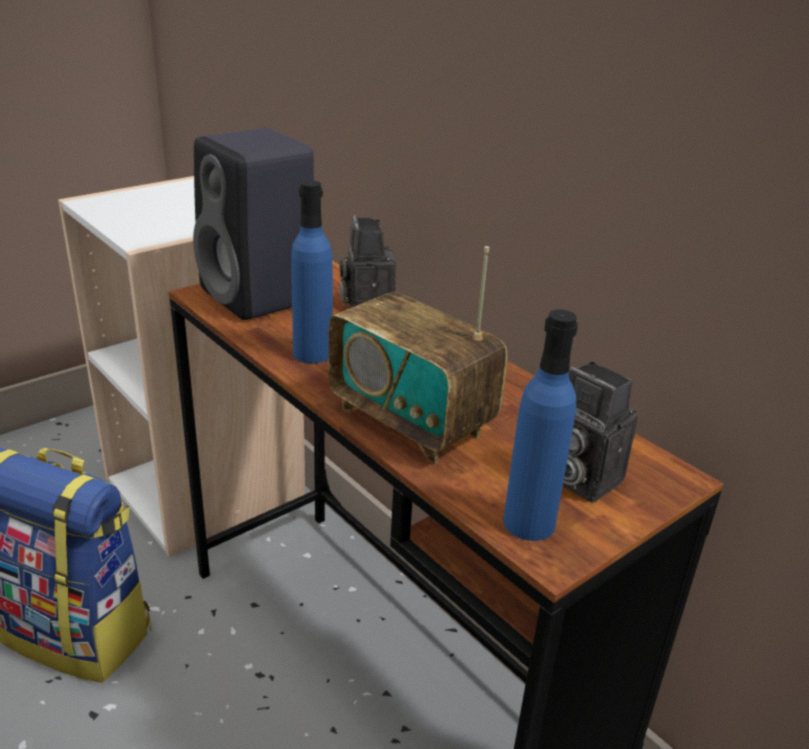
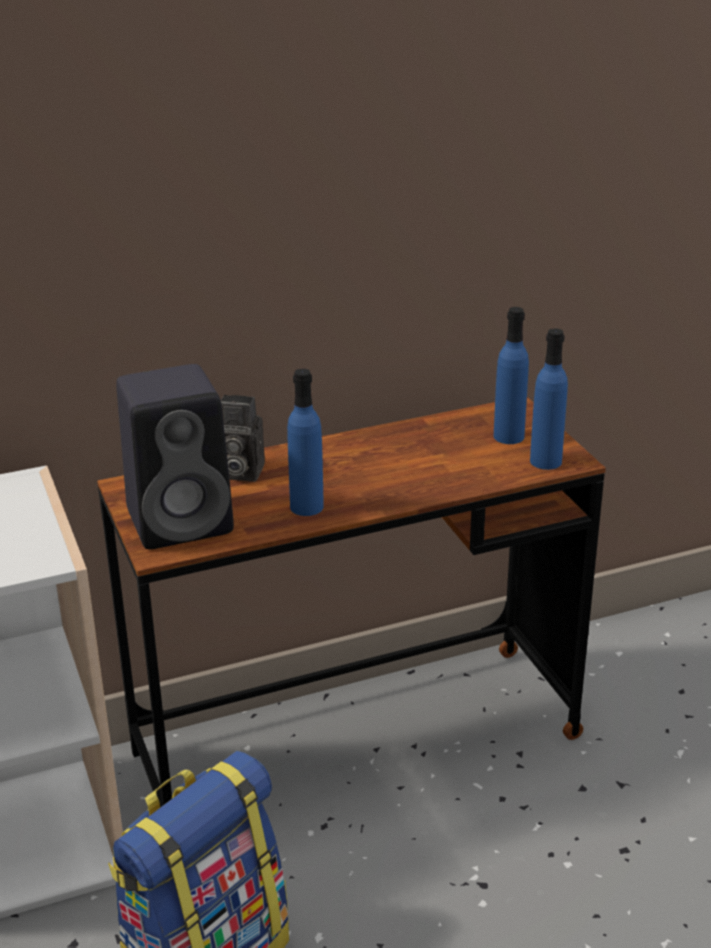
camera: 70 degrees left, 0 degrees up
(411, 421) = (424, 480): radio -> none
(578, 478) = (508, 436): camera -> blue bottle

